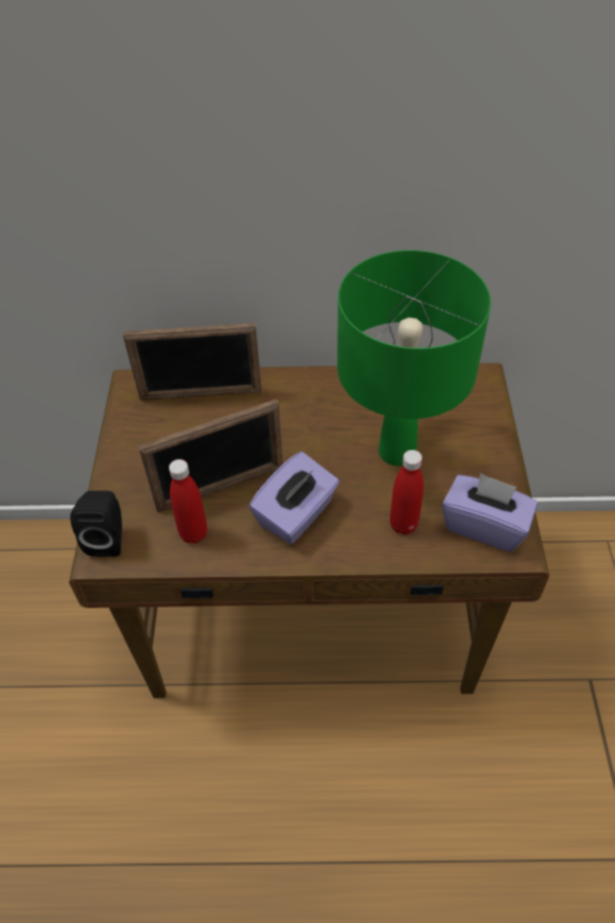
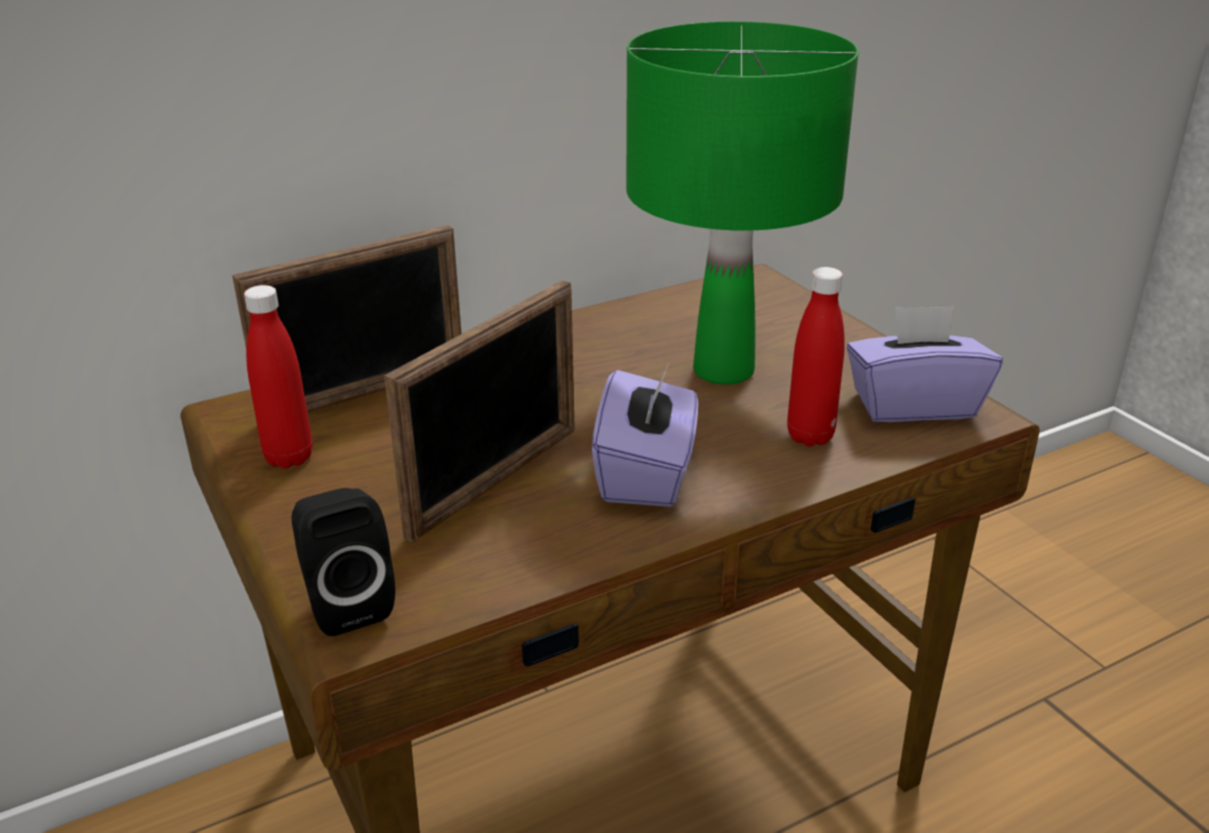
camera: 30 degrees left, 20 degrees down
(193, 533) = (500, 547): red bottle -> red bottle (289, 457)

